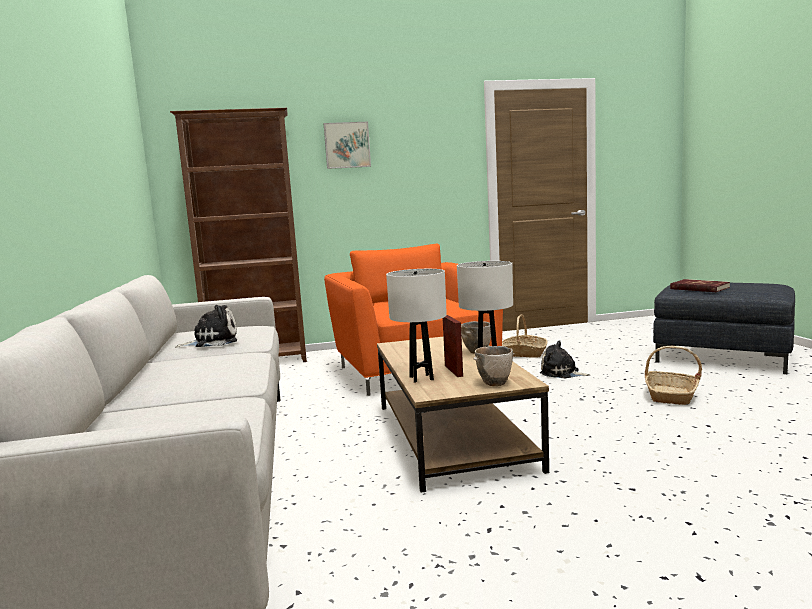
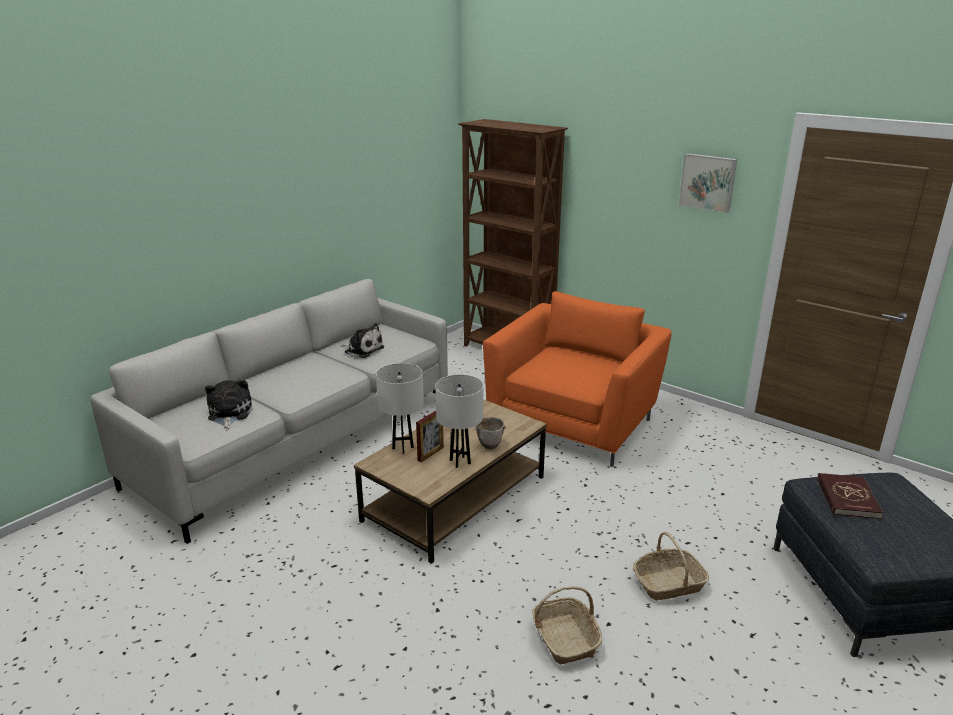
camera: 50 degrees right, 15 degrees up
(347, 145) = (620, 168): picture -> picture (708, 182)
(496, 383) = (416, 481): bowl -> none
(523, 353) = (692, 459): basket -> basket (564, 638)
(561, 373) = (659, 500): plush toy -> plush toy (229, 414)

